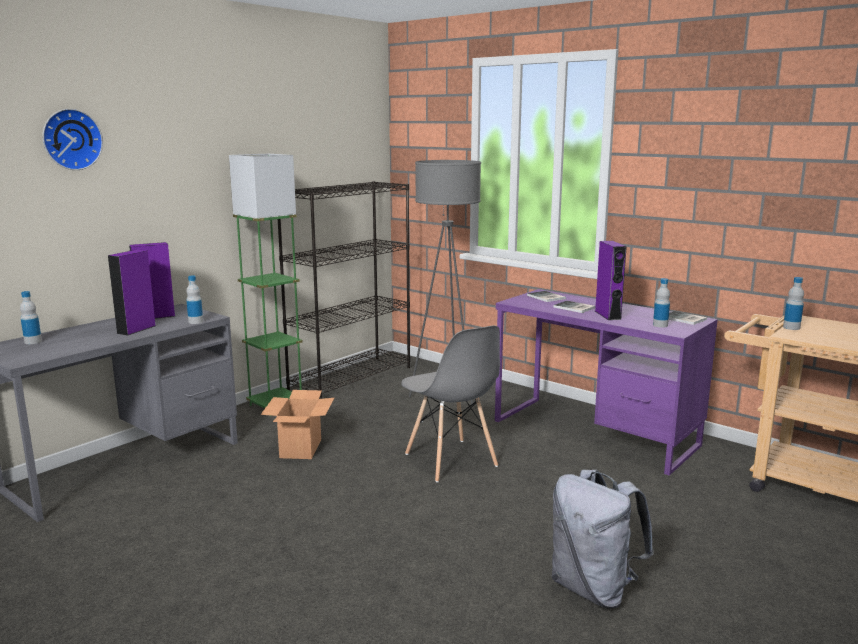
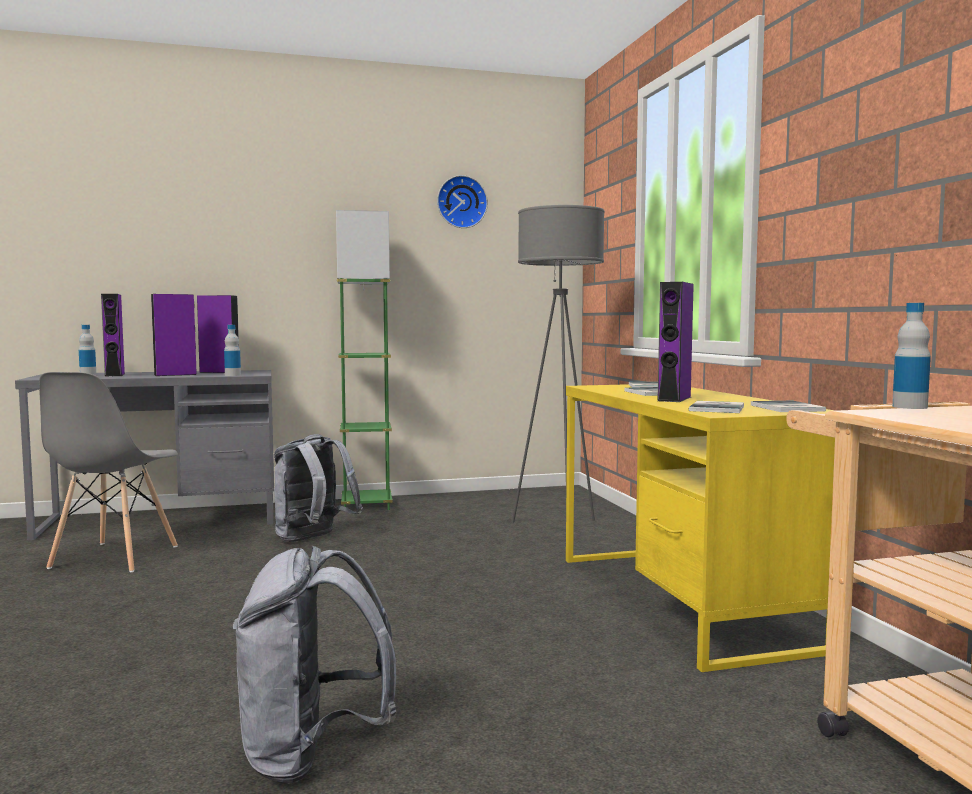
camera: 35 degrees right, 10 degrees down
(71, 139) = (164, 191): wall clock -> wall clock (461, 202)
(72, 339) = (114, 375): none -> purple speaker
(301, 449) = (313, 539): cardboard box -> grey backpack
(351, 378) = (485, 498): black bookcase -> none
(451, 461) = (434, 582): grey chair -> grey chair (114, 557)
(594, 433) = (679, 600): purple desk -> yellow desk
(660, 325) = (719, 408): bottle -> book

